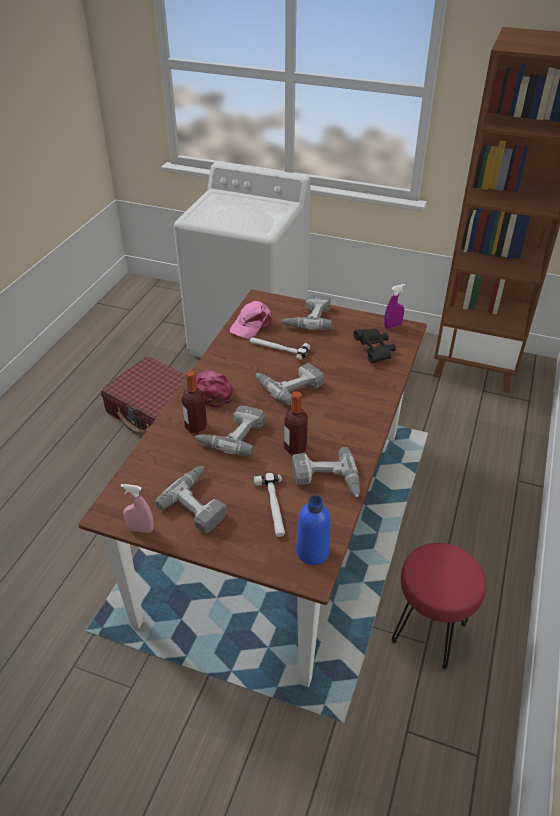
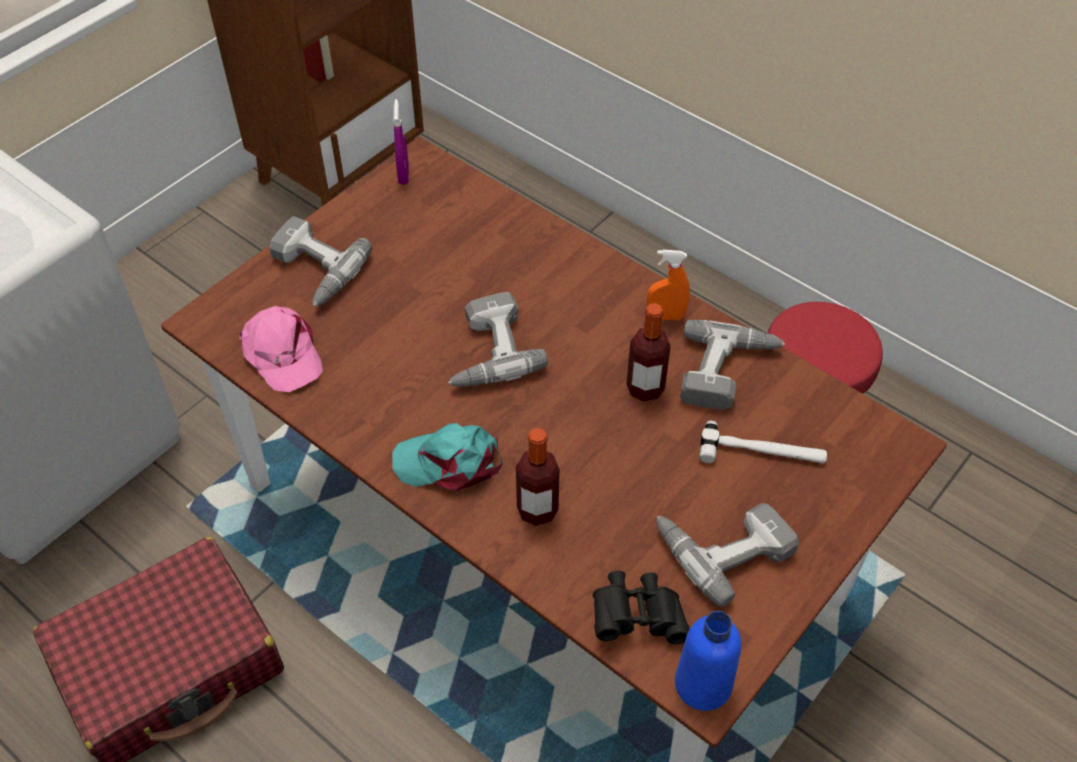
camera: 70 degrees left, 10 degrees up
(141, 529) = (757, 644): pink spray bottle -> none
(212, 391) = (449, 462): pink cap -> turquoise cap
(232, 435) = (579, 463): power drill -> none
(278, 348) = (379, 337): hammer -> none
(312, 552) = (860, 431): blue bottle -> blue bottle (703, 684)
(354, 445) = (665, 316): none -> orange spray bottle
(375, 351) = (457, 218): black binoculars -> black binoculars (637, 617)

